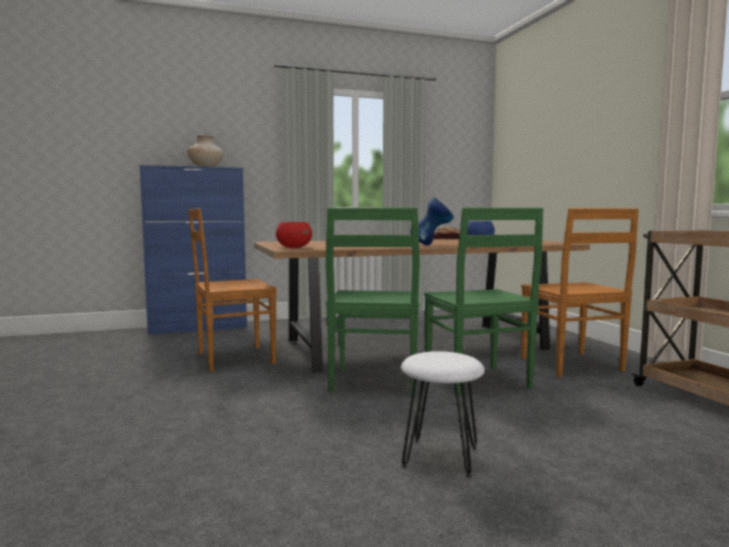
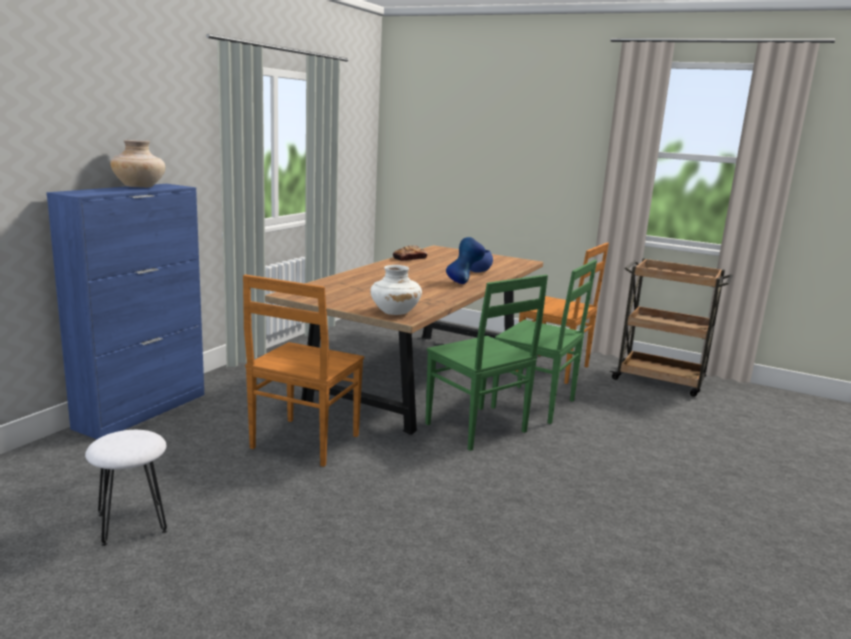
camera: 45 degrees left, 10 degrees up
(294, 247) = (395, 312): red bowl -> white vase
(440, 457) = (636, 477): white stool -> white stool (132, 523)

